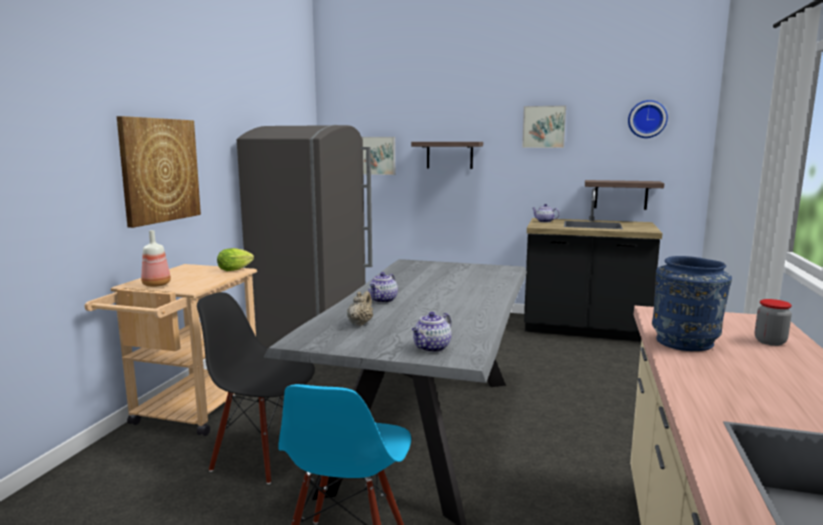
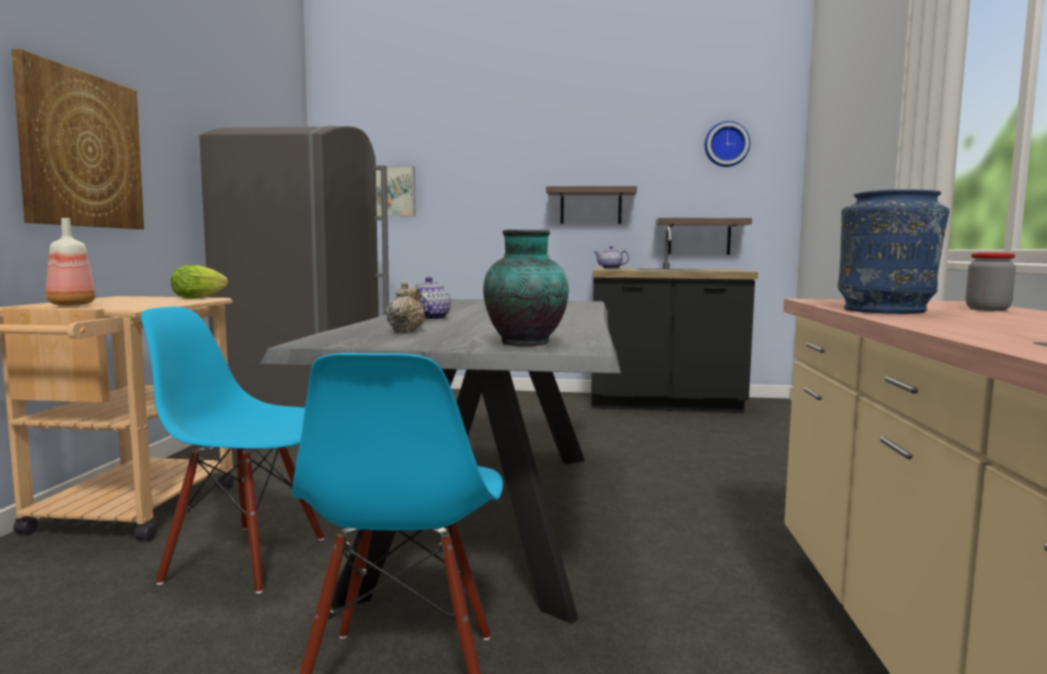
camera: 10 degrees left, 5 degrees down
(263, 455) = (247, 558): black chair -> blue chair
(431, 348) = (525, 343): teapot -> vase
(449, 155) = (486, 190): shelf -> shelf (591, 206)
(544, 127) = (604, 154): picture -> none

